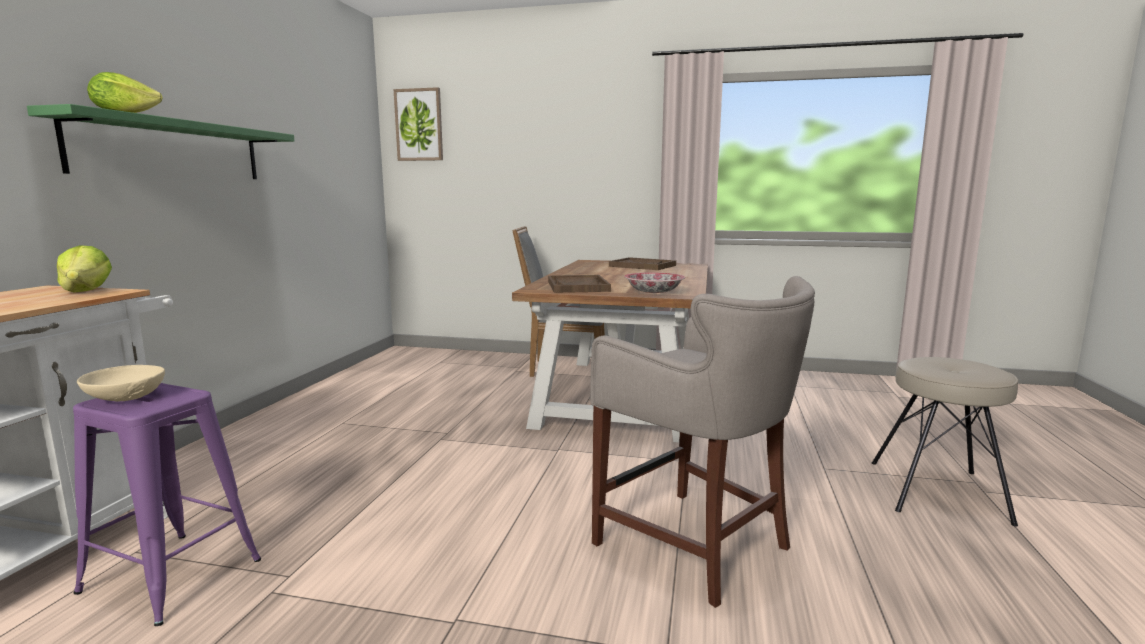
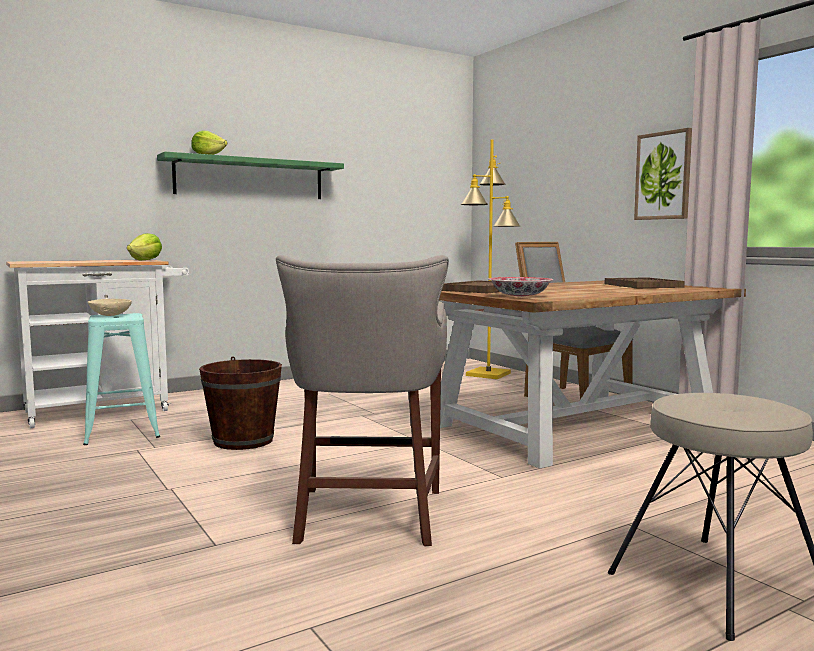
camera: 45 degrees right, 5 degrees down
(171, 576) = (122, 431): purple stool -> turquoise stool
(388, 517) = (243, 441): none -> brown bucket
(419, 125) = (497, 148): picture -> picture (663, 176)
(452, 360) = (489, 374): none -> yellow floor lamp

